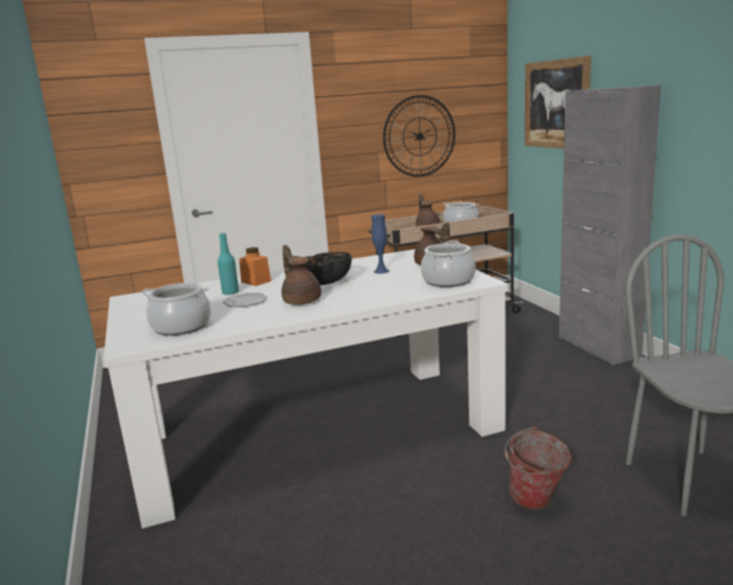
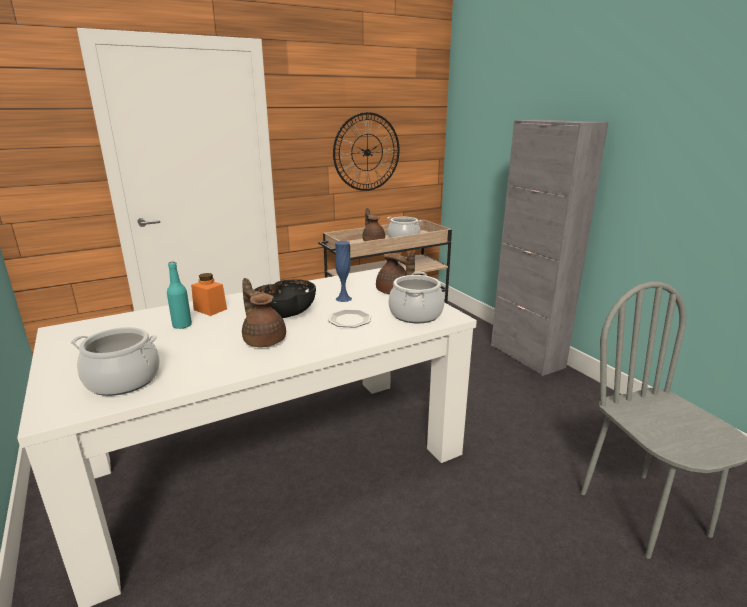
camera: 10 degrees left, 5 degrees up
(245, 302) = (200, 340): plate -> plate (349, 320)
(536, 503) = (508, 549): bucket -> none
(556, 104) = (496, 130): picture -> none

